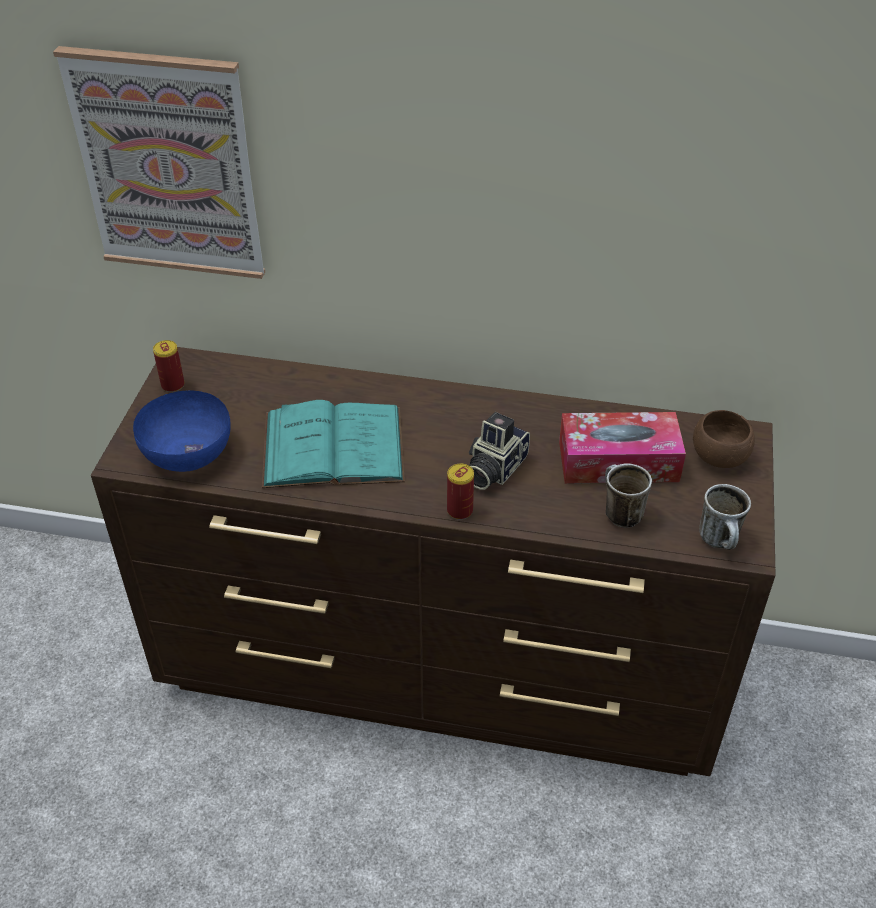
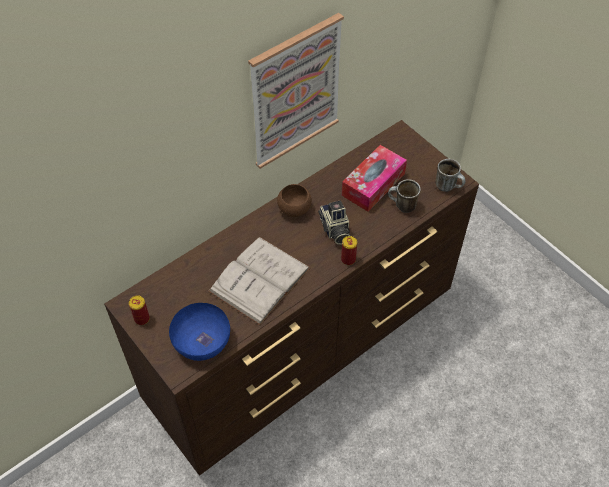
camera: 50 degrees left, 10 degrees up
(168, 165) = (89, 203): picture -> picture (295, 92)
(333, 447) = (260, 279): turquoise book -> white book
(719, 457) = (403, 151): brown bowl -> brown bowl (294, 209)

